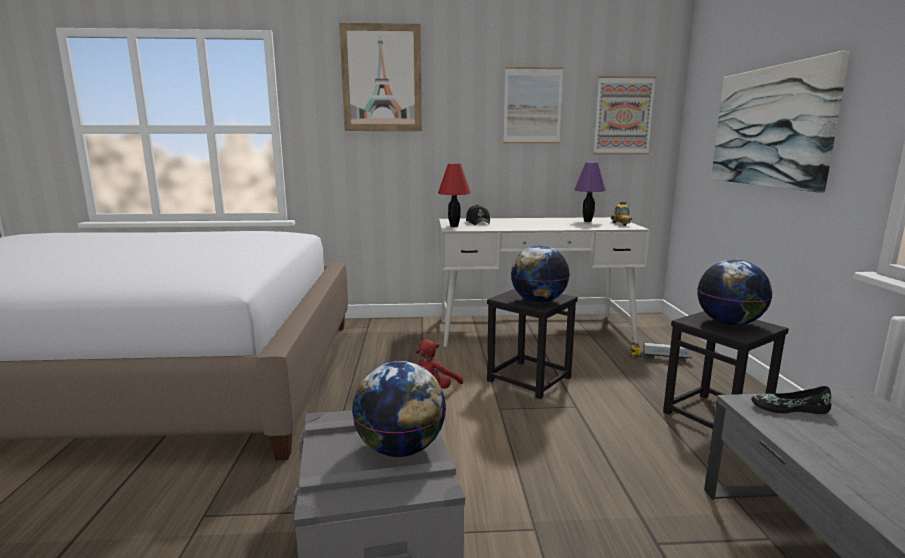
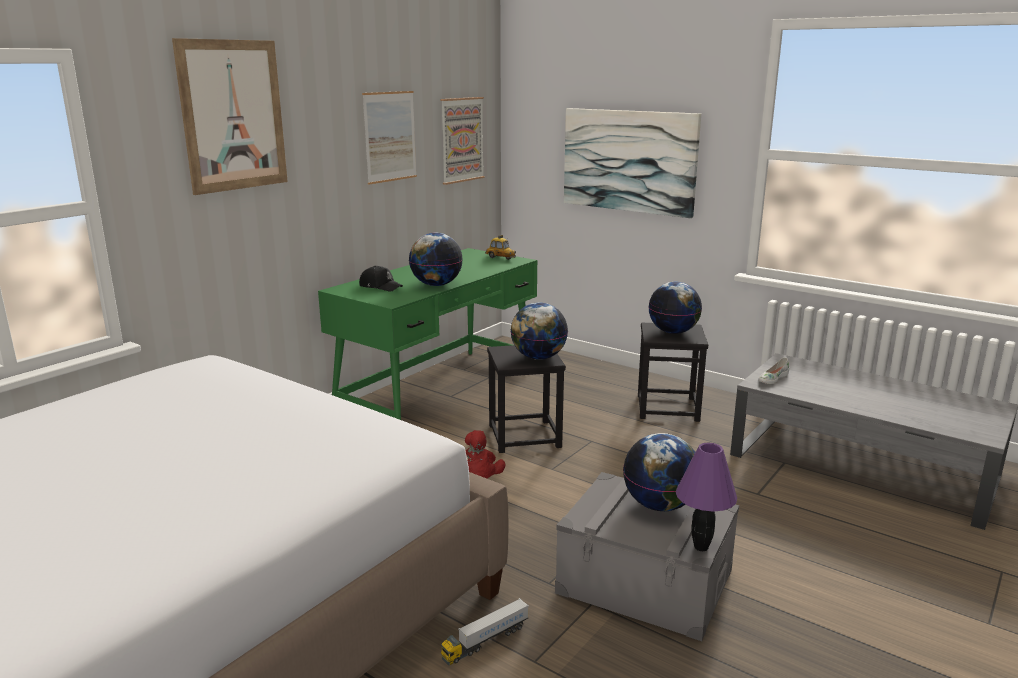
camera: 50 degrees left, 5 degrees up
(454, 226) = (378, 298): red table lamp -> none
(515, 227) = (436, 285): none -> globe
(533, 330) = (440, 391): white desk -> green desk
(588, 221) = (466, 260): purple table lamp -> purple table lamp (701, 547)
(659, 358) = (571, 378): toy truck -> toy truck (485, 641)
(788, 408) = (772, 378): black shoe -> white shoe

